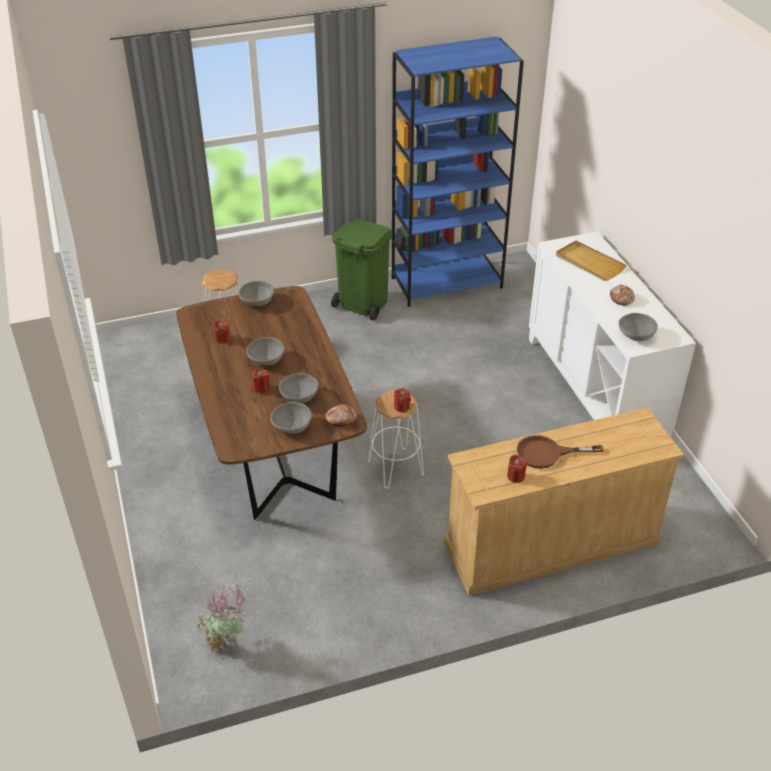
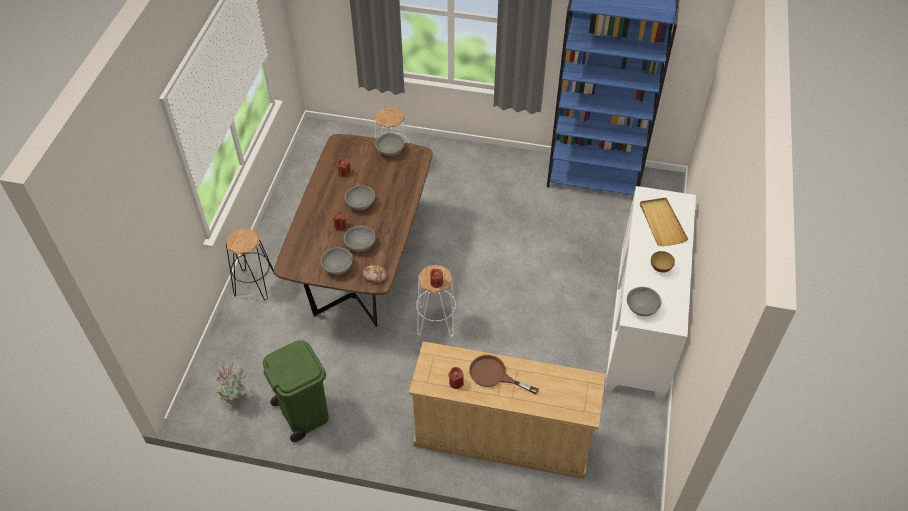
camera: 30 degrees right, 10 degrees up
(158, 518) = (255, 284): none -> black stool
(362, 304) = (513, 170): green trash can -> green trash can (303, 413)
(622, 298) = (660, 268): bread -> bowl

